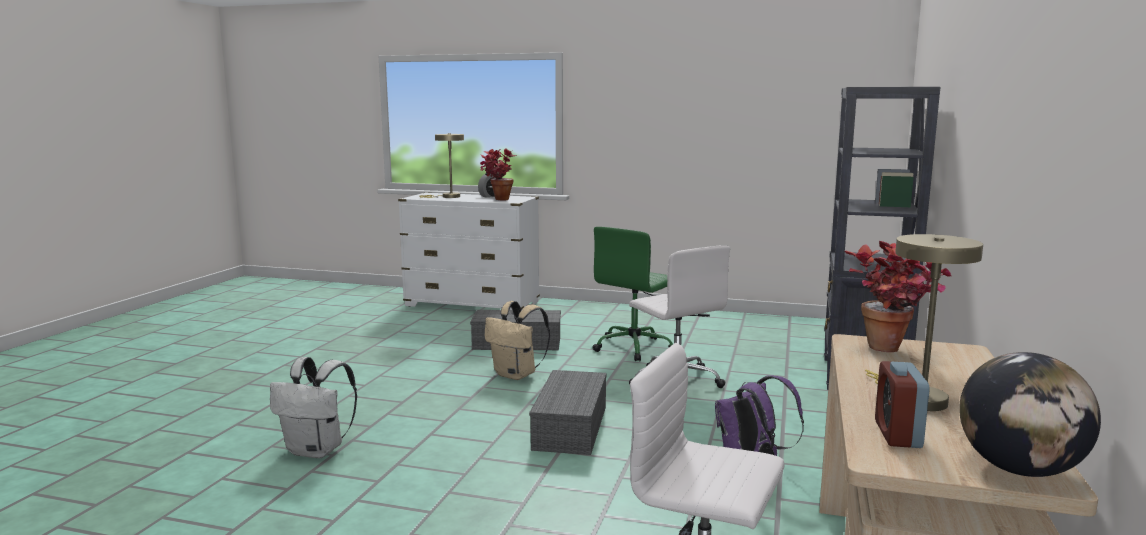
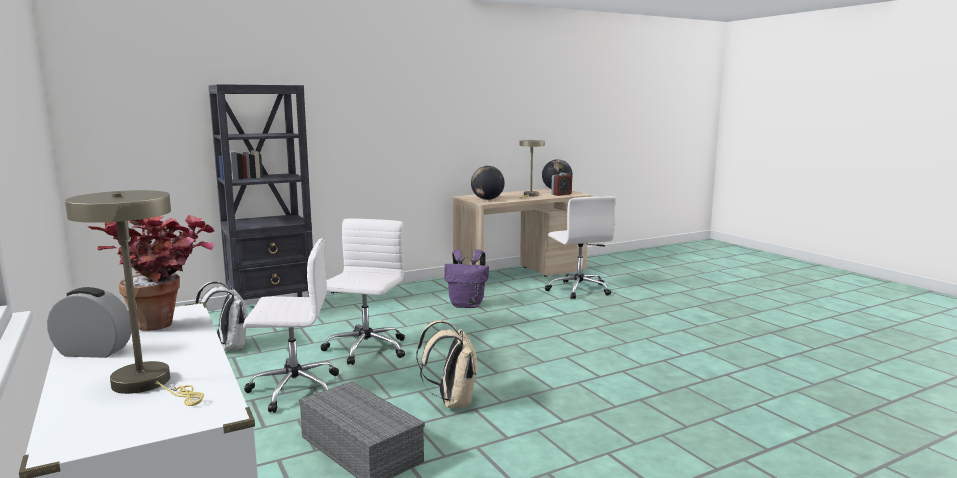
camera: 135 degrees left, 0 degrees up
(317, 450) = (695, 393): white backpack -> white backpack (228, 347)
(571, 428) = (504, 347): grey storage box -> none
(635, 347) = (293, 389): green office chair -> white office chair
(892, 352) = (487, 199): potted plant -> globe

